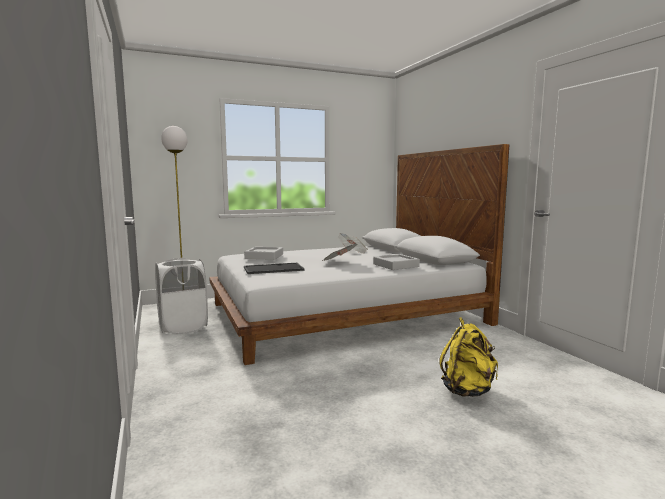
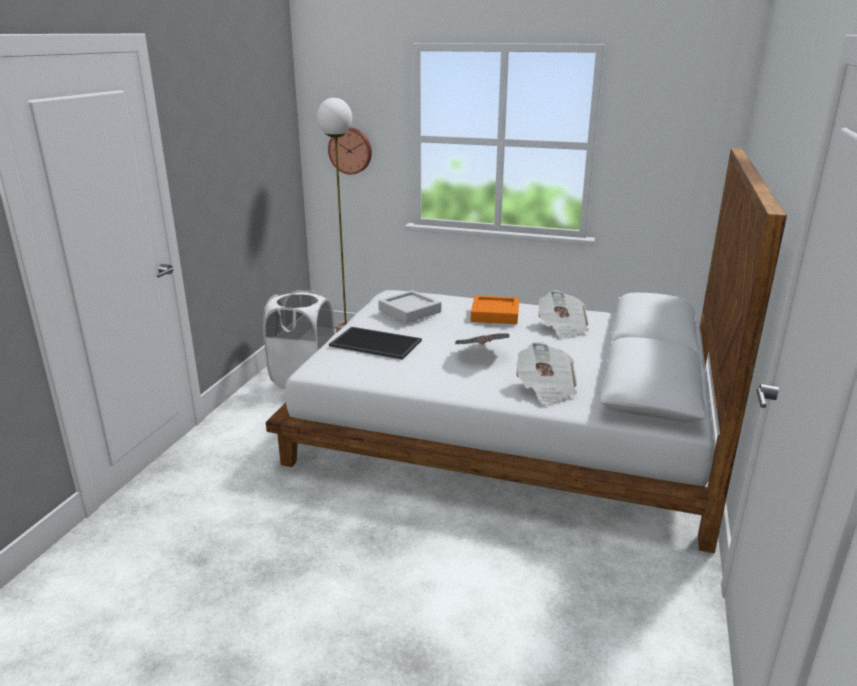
camera: 40 degrees right, 15 degrees up
(174, 167) = (350, 150): none -> wall clock
(312, 252) = (495, 314): none -> orange tray
(396, 265) = (545, 389): grey tray -> newspaper
(467, 390) = (442, 639): yellow backpack -> none

